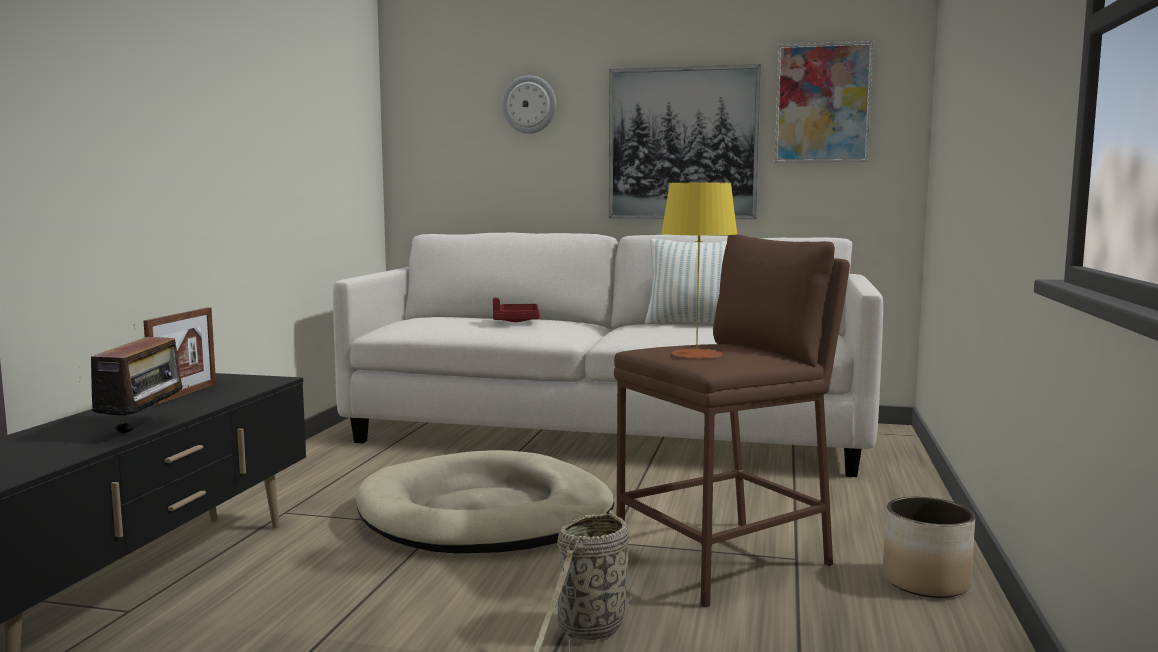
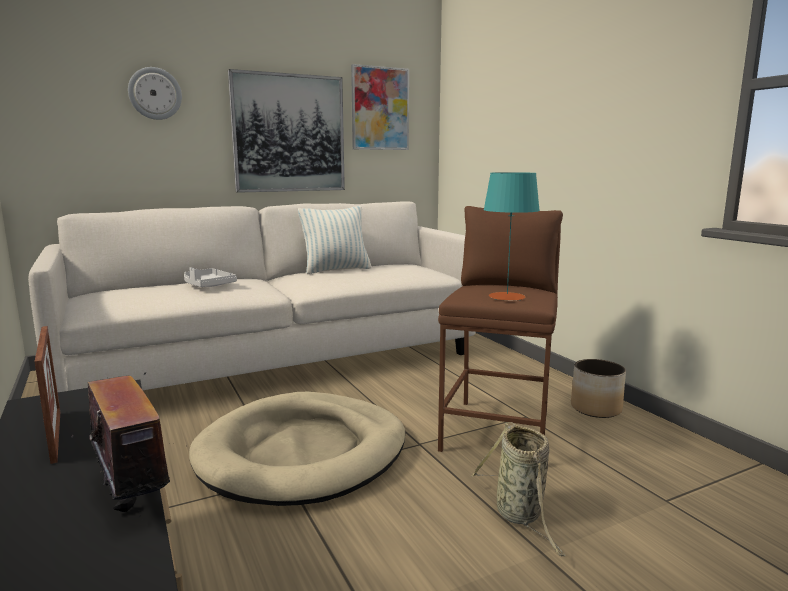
camera: 40 degrees left, 5 degrees up
(516, 321) = (207, 285): red tray -> grey tray
(696, 354) = (507, 296): yellow table lamp -> turquoise table lamp

